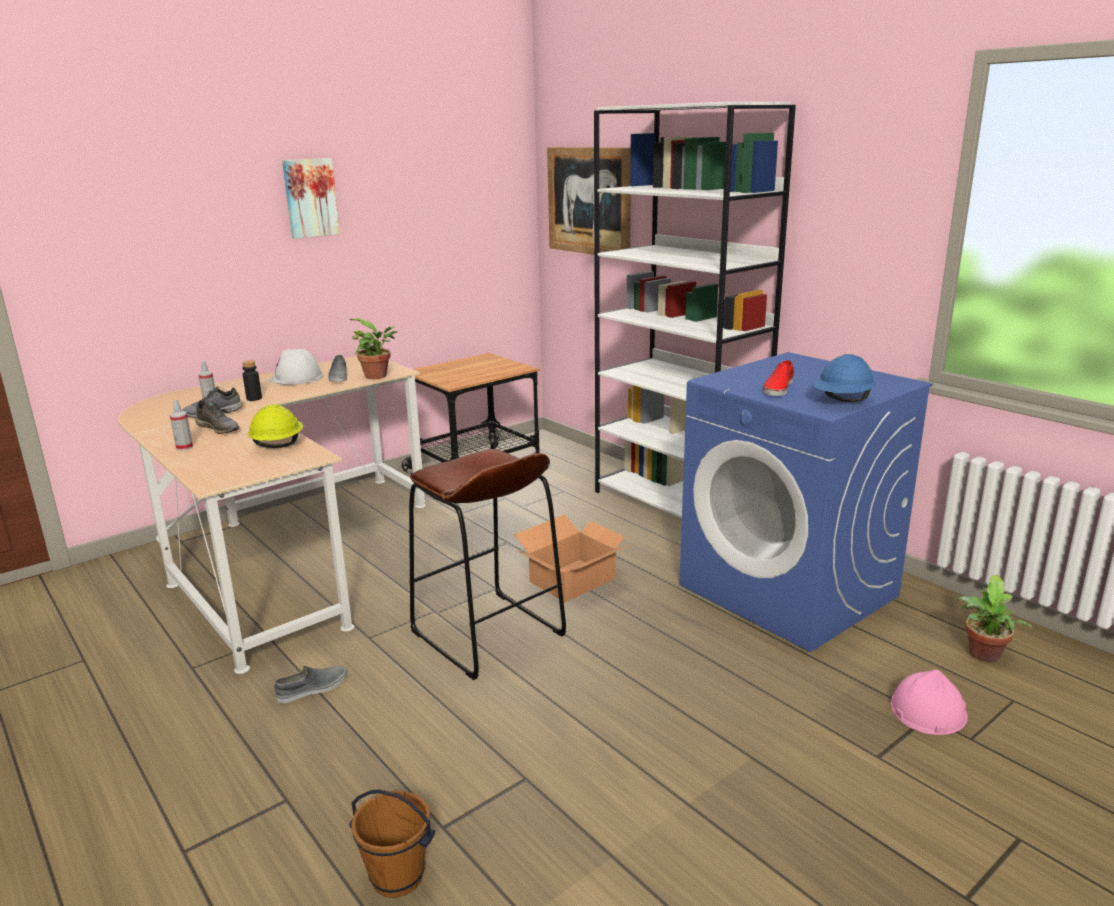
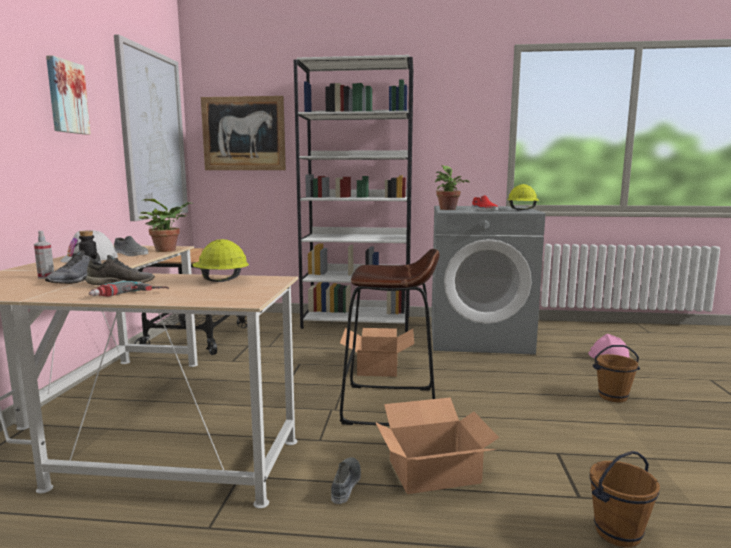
camera: 45 degrees left, 10 degrees down
(184, 448) = (129, 295): spray bottle -> power drill
(387, 720) = (432, 471): none -> cardboard box
(461, 212) = (153, 135): none -> picture
(764, 764) = (612, 396): none -> brown bucket
(789, 591) = (479, 338): blue washing machine -> grey washing machine
(842, 401) = (522, 210): blue hard hat -> yellow hard hat
(983, 656) = (582, 335): potted plant -> potted plant (448, 209)

